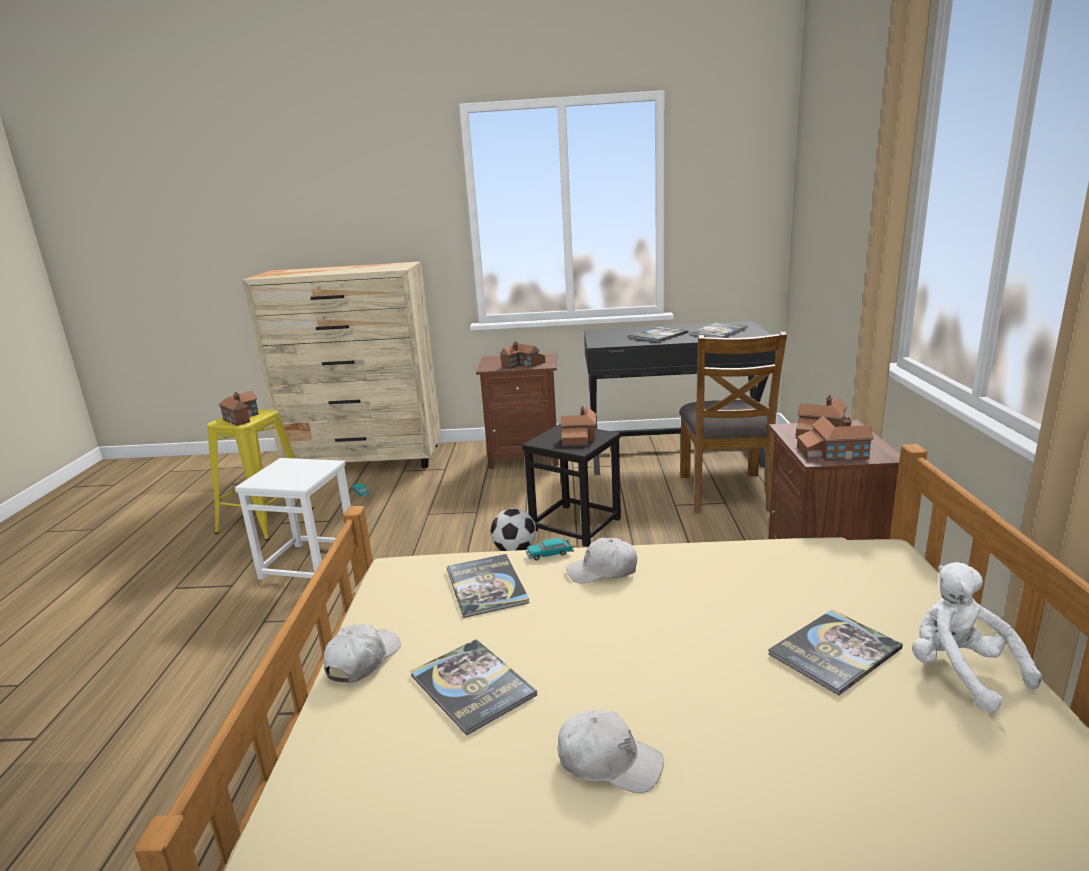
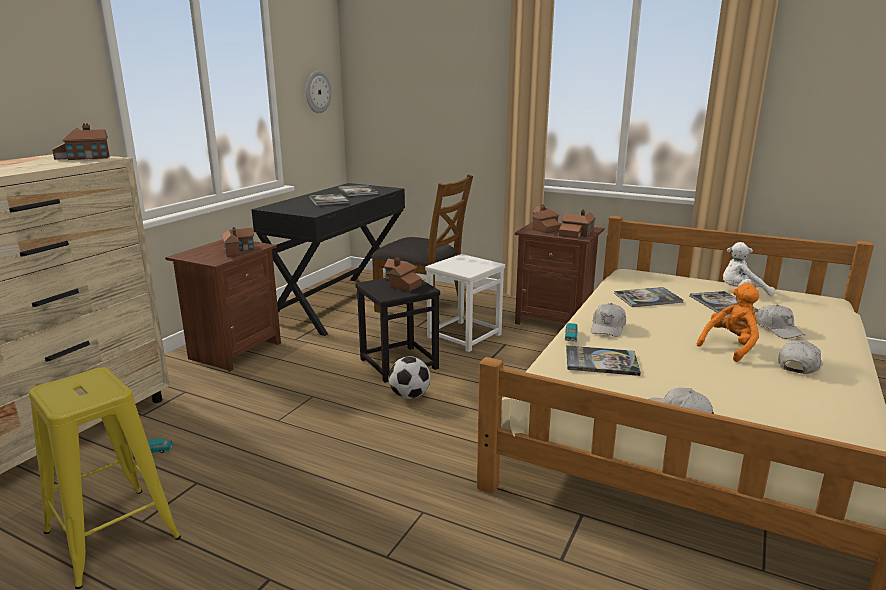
camera: 65 degrees left, 0 degrees up
(241, 418) = (84, 390): toy house -> toy house (82, 157)
(310, 563) = (289, 509): white stool -> white stool (464, 336)
(472, 686) = (723, 385): book -> book (648, 298)
(627, 679) = (730, 347): none -> orange plush toy
(739, 208) = (317, 92): none -> wall clock
(771, 728) = (778, 329): none -> white cap

